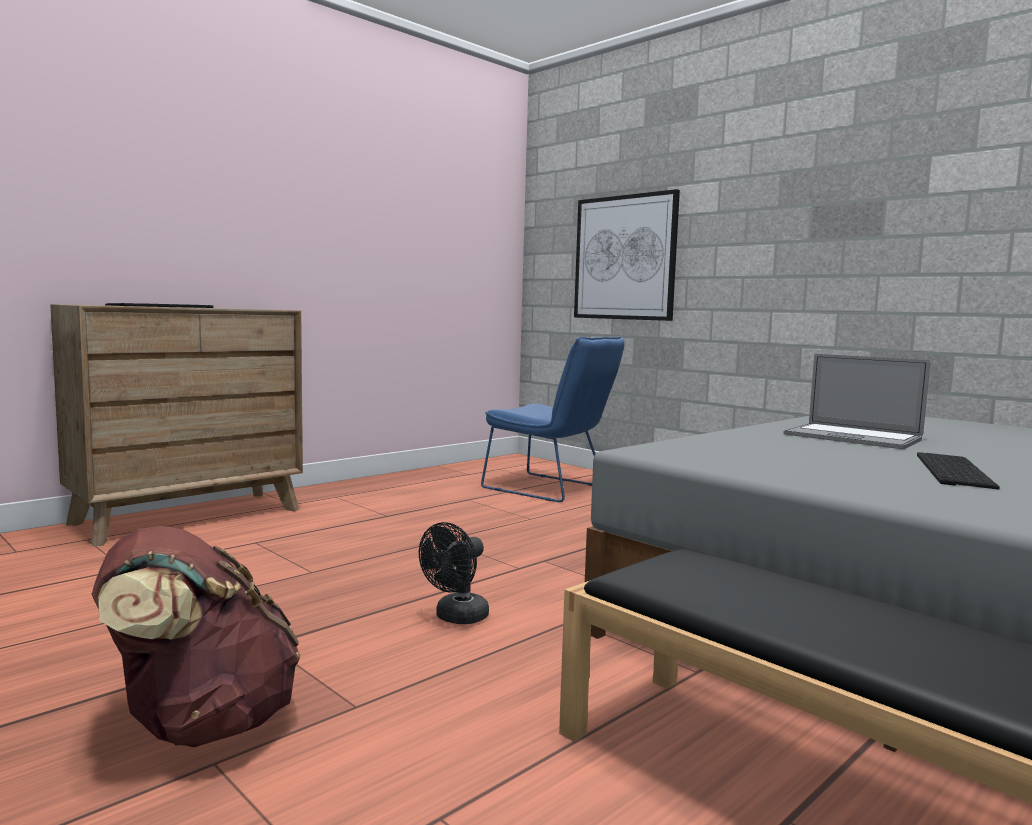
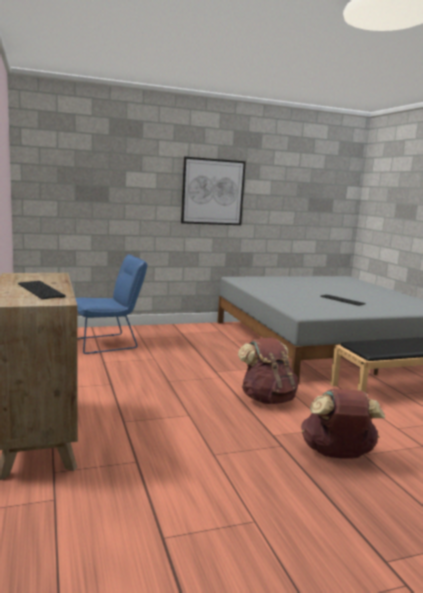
camera: 65 degrees left, 5 degrees up
(456, 618) = (267, 399): black fan -> brown backpack
(624, 258) = (100, 207): picture -> picture (213, 192)
(852, 437) = (287, 293): laptop -> none

